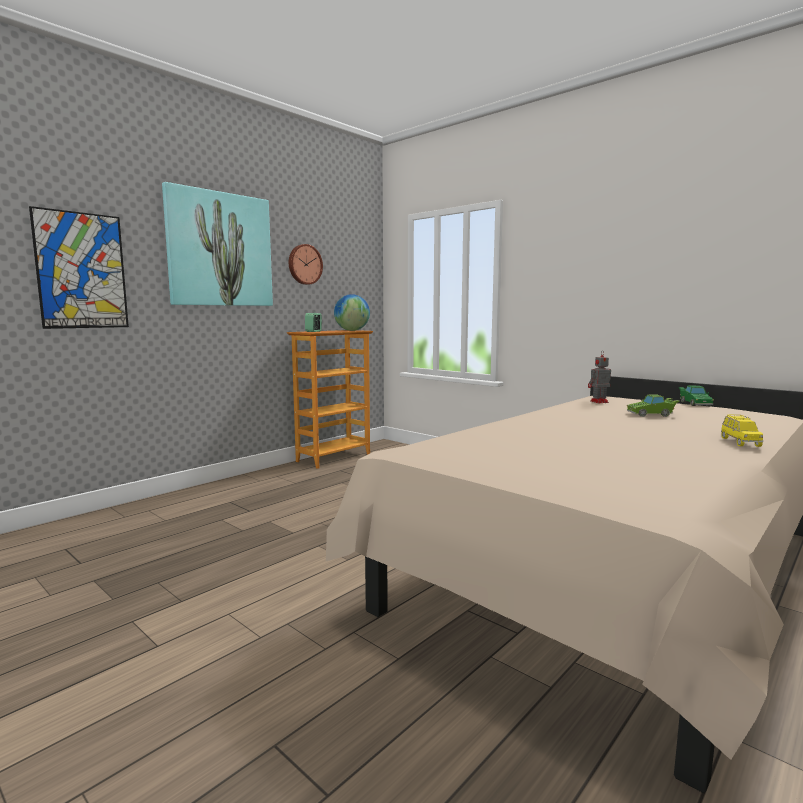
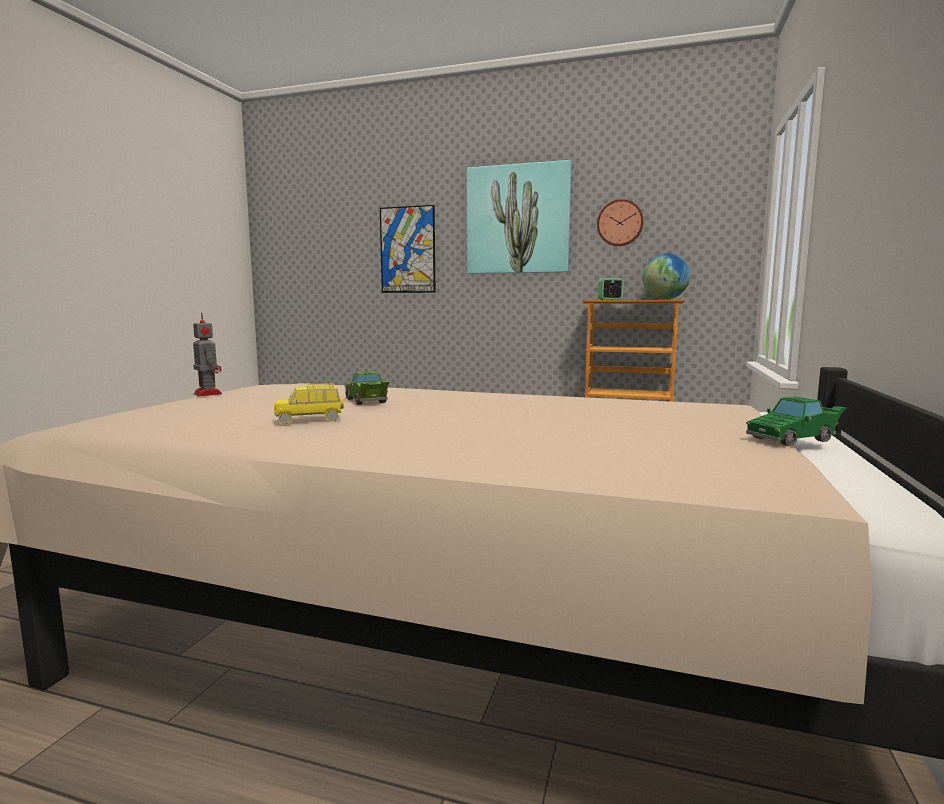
camera: 65 degrees right, 0 degrees up
(598, 402) = (667, 405): toy robot -> toy robot (207, 394)
(652, 414) = (584, 421): green toy car -> green toy car (367, 401)
(740, 442) = (404, 450): yellow toy car -> yellow toy car (309, 420)

